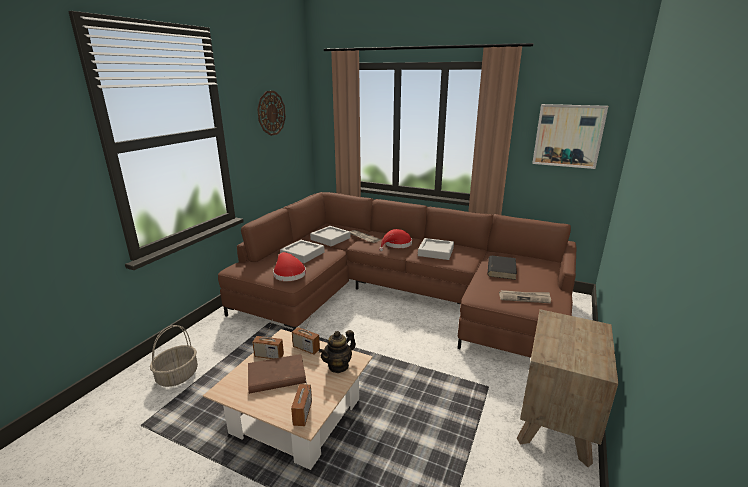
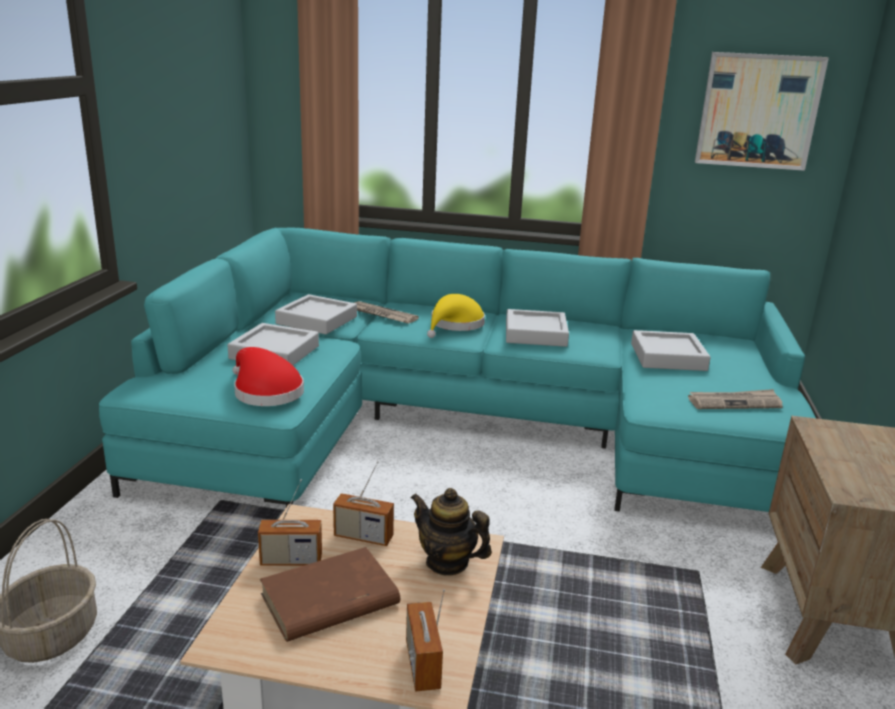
camera: 15 degrees left, 0 degrees up
(271, 113) = (178, 55): wall clock -> none
(338, 366) = (447, 562): teapot -> teapot turned 90 degrees clockwise
(396, 245) = (455, 325): red hat -> yellow hat
(398, 295) = (463, 425): brown sofa -> turquoise sofa
(501, 269) = (668, 357): black book -> grey tray

